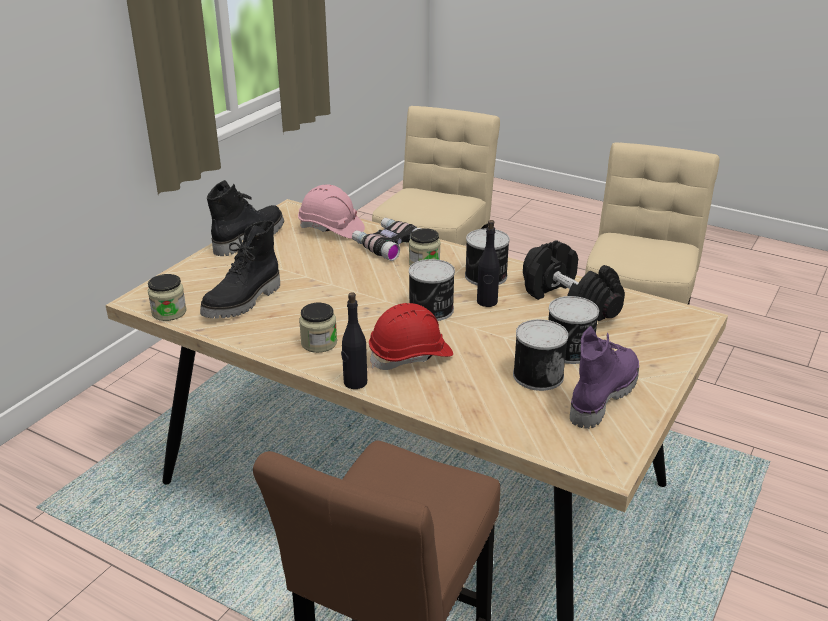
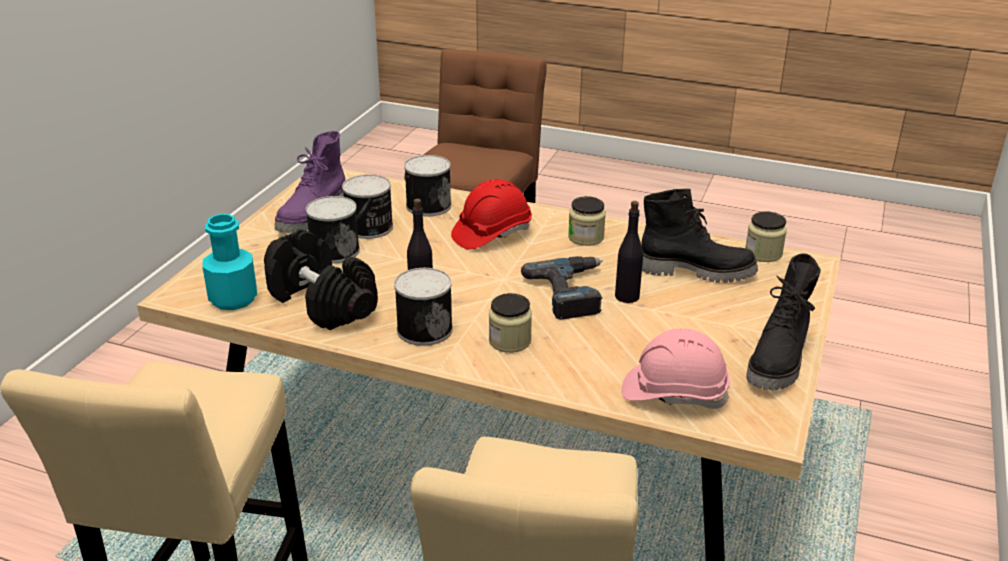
camera: 170 degrees right, 0 degrees up
(243, 302) = (697, 271): black boot -> black boot turned 75 degrees clockwise
(355, 382) = (534, 210): black bottle -> black bottle (627, 296)
(361, 293) = (572, 292): none -> power drill
(388, 244) = (572, 370): binoculars -> none
(432, 310) = (483, 279): can -> can (427, 205)
(646, 311) = (233, 298): none -> turquoise bottle

